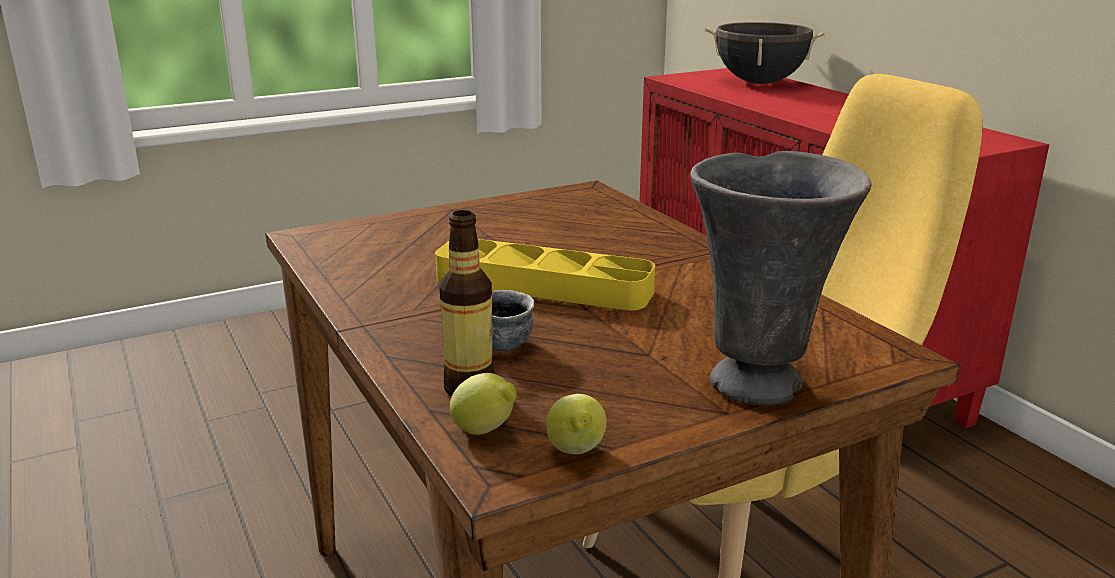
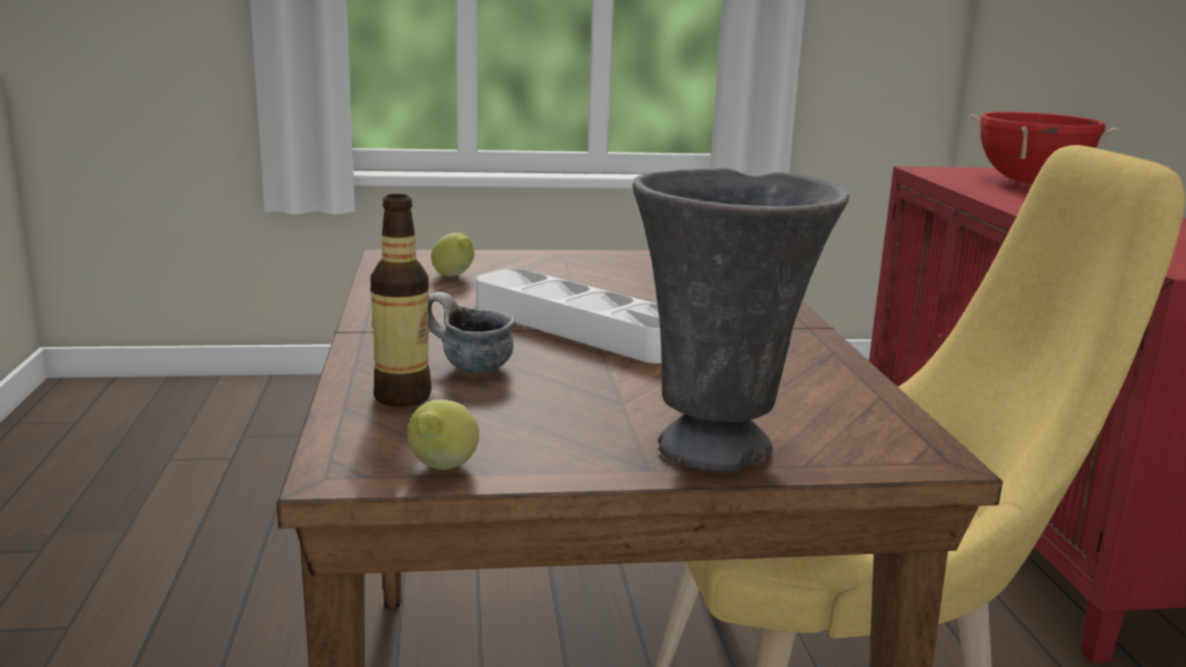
camera: 20 degrees right, 5 degrees down
(486, 432) = (375, 434): lemon -> lemon (454, 277)
(543, 285) = (579, 327): yellow tray -> white tray
(759, 82) = (1031, 183): black cooking pot -> red cooking pot

